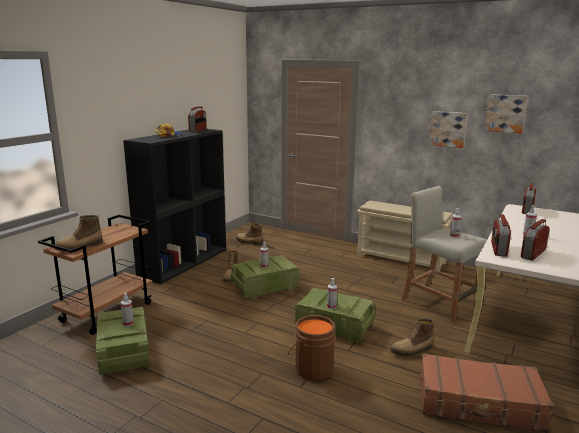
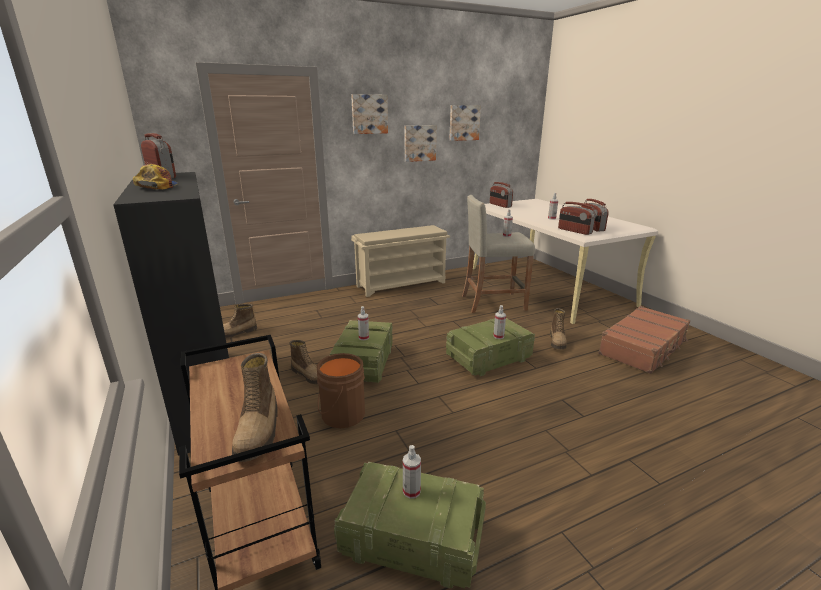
camera: 55 degrees left, 5 degrees up
(312, 368) = (555, 397): brown bucket -> brown bucket (341, 415)
(399, 99) = (369, 114): none -> picture

